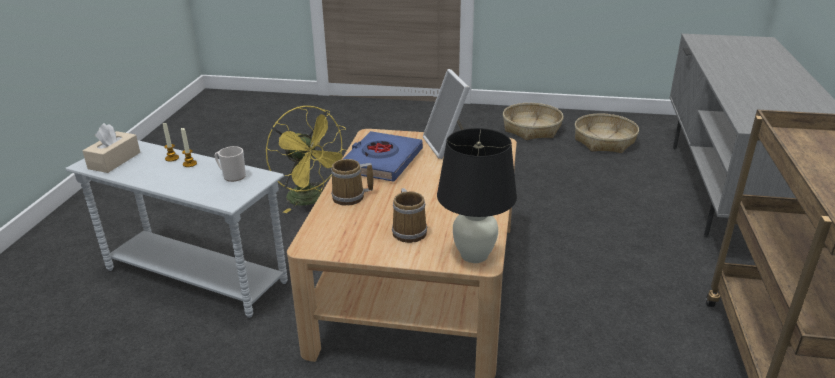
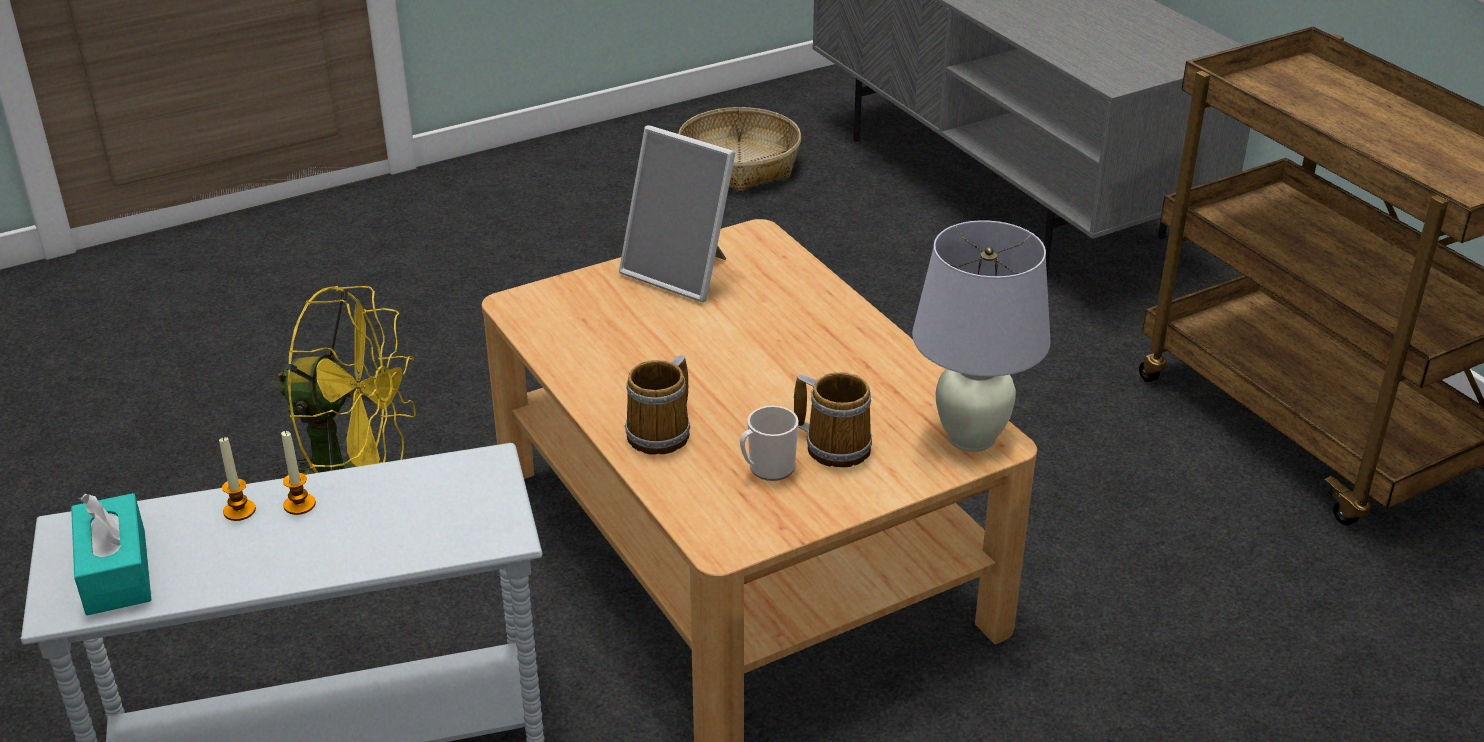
camera: 40 degrees left, 5 degrees up
(114, 160) = (116, 572): beige tissue box -> turquoise tissue box
(232, 176) = (428, 489): mug -> mug (767, 469)
(381, 161) = (615, 347): blue book -> none
(474, 255) = (971, 437): black table lamp -> white table lamp
(532, 129) = (594, 183): basket -> none

